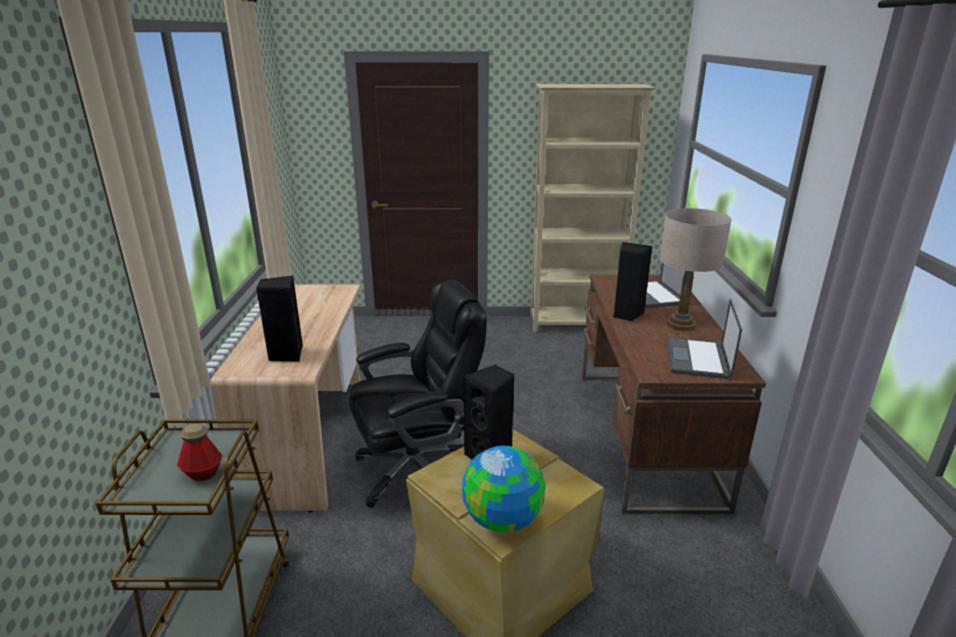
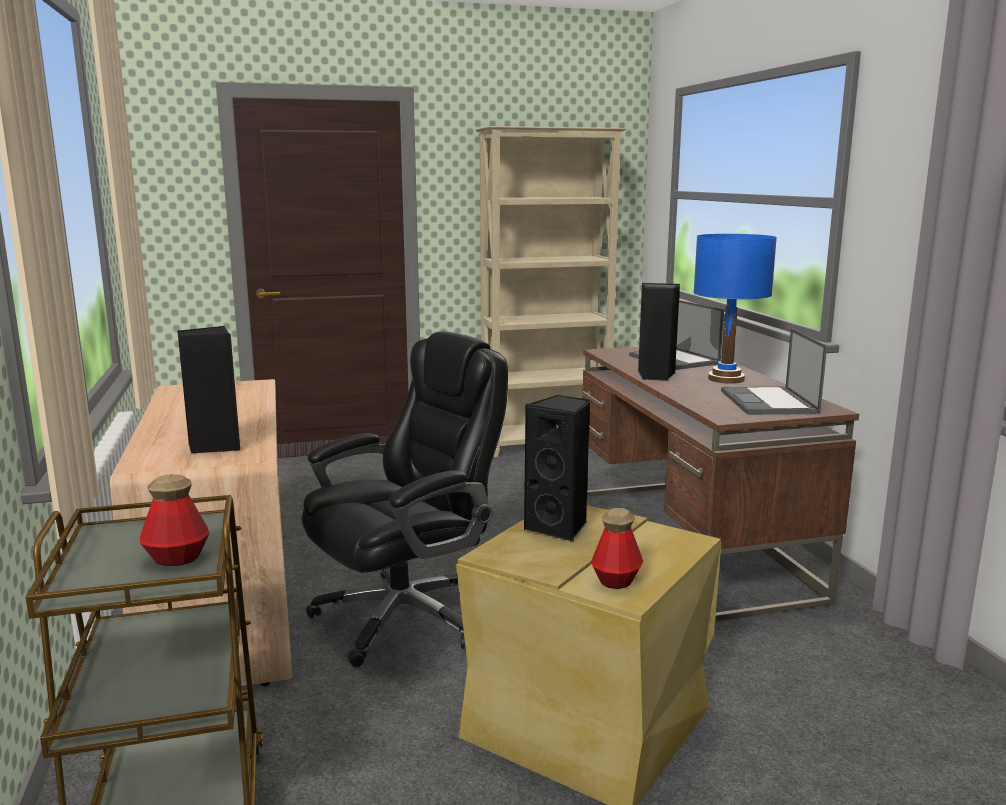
camera: 15 degrees left, 10 degrees down
(502, 519) = (616, 581): globe -> bottle
(680, 324) = (726, 379): beige table lamp -> blue table lamp

